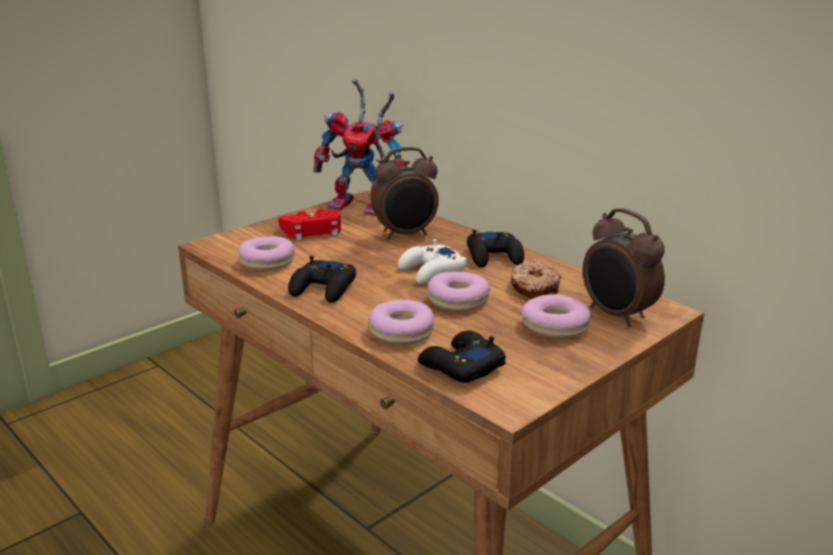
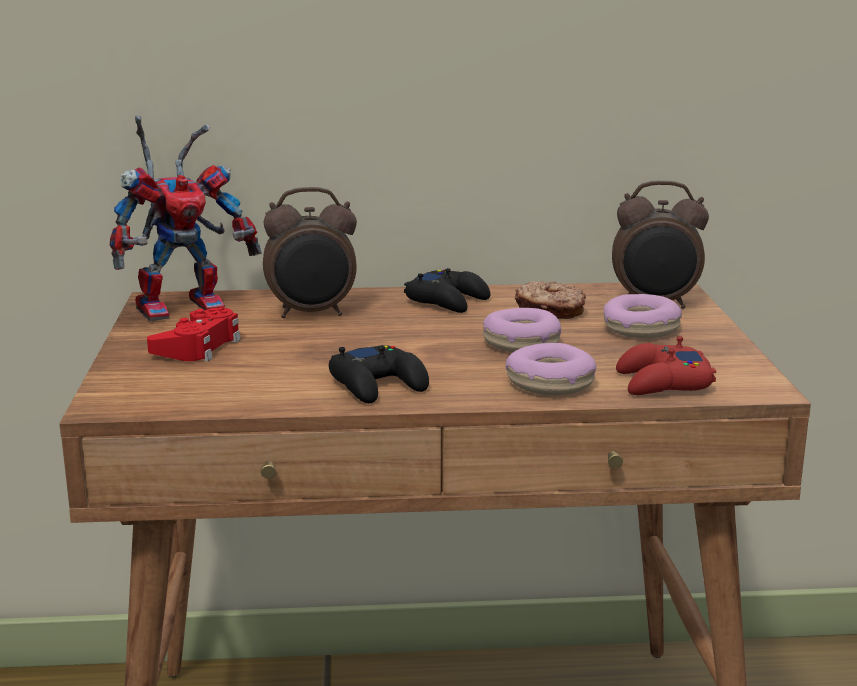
camera: 50 degrees left, 5 degrees down
(267, 262) = (240, 390): donut -> none
(406, 235) = (312, 314): alarm clock -> alarm clock turned 60 degrees clockwise
(431, 271) = (431, 332): white game controller -> none
(460, 366) = (662, 383): black game controller -> red game controller

